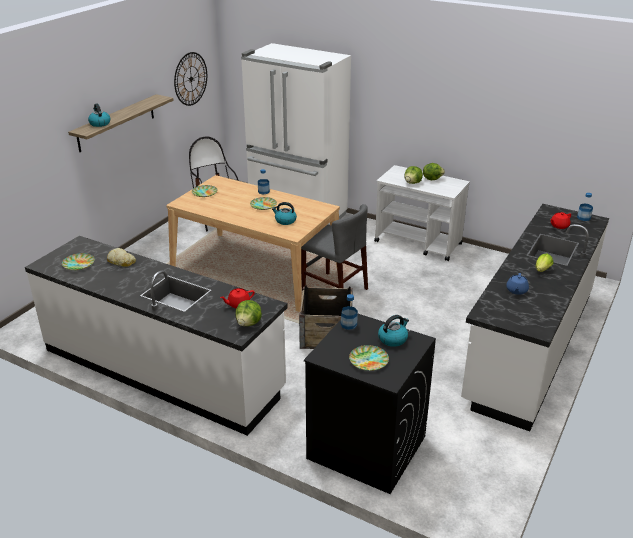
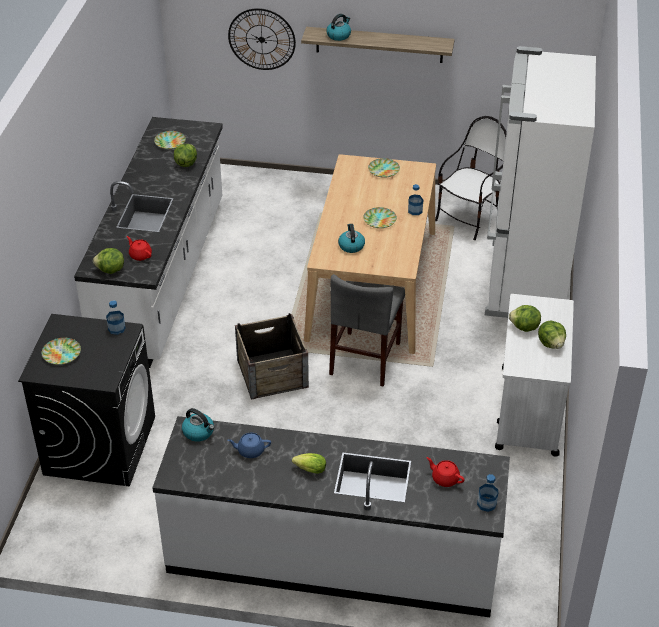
camera: 70 degrees right, 10 degrees up
(121, 261) = (186, 163): bread -> lettuce
(191, 79) = (527, 44): wall clock -> wall clock (261, 39)
(393, 339) = (102, 363): kettle -> kettle (199, 432)

